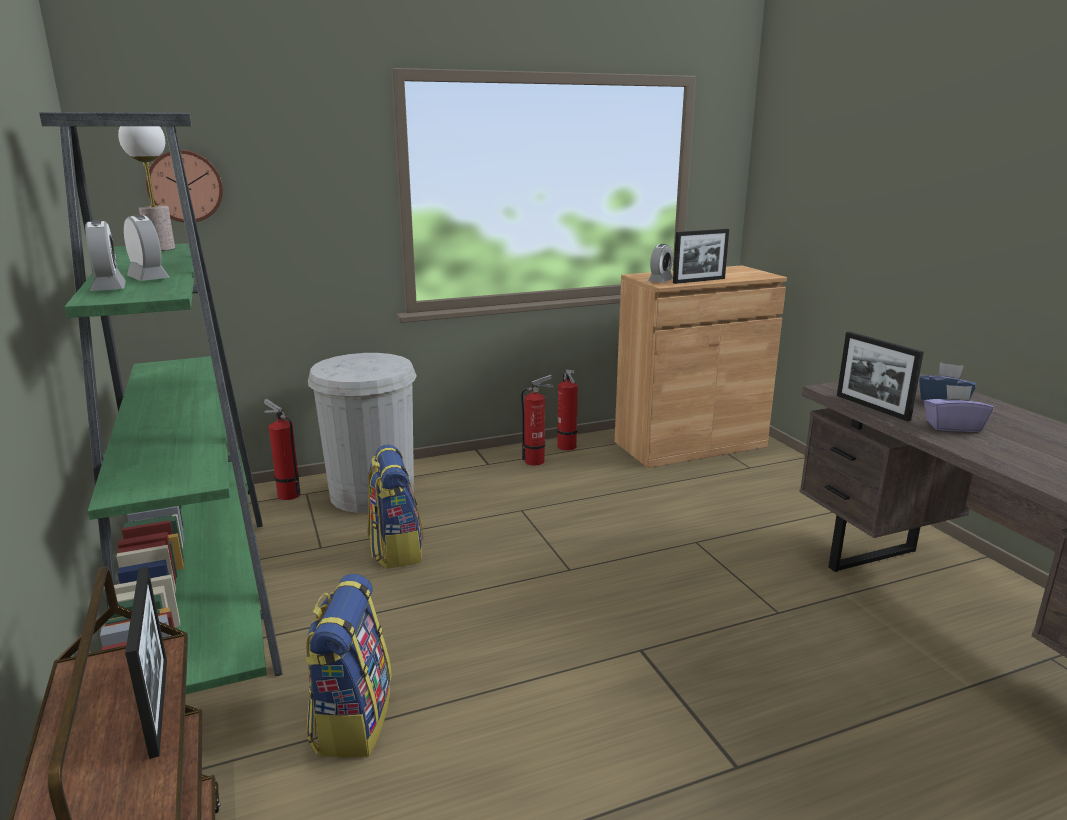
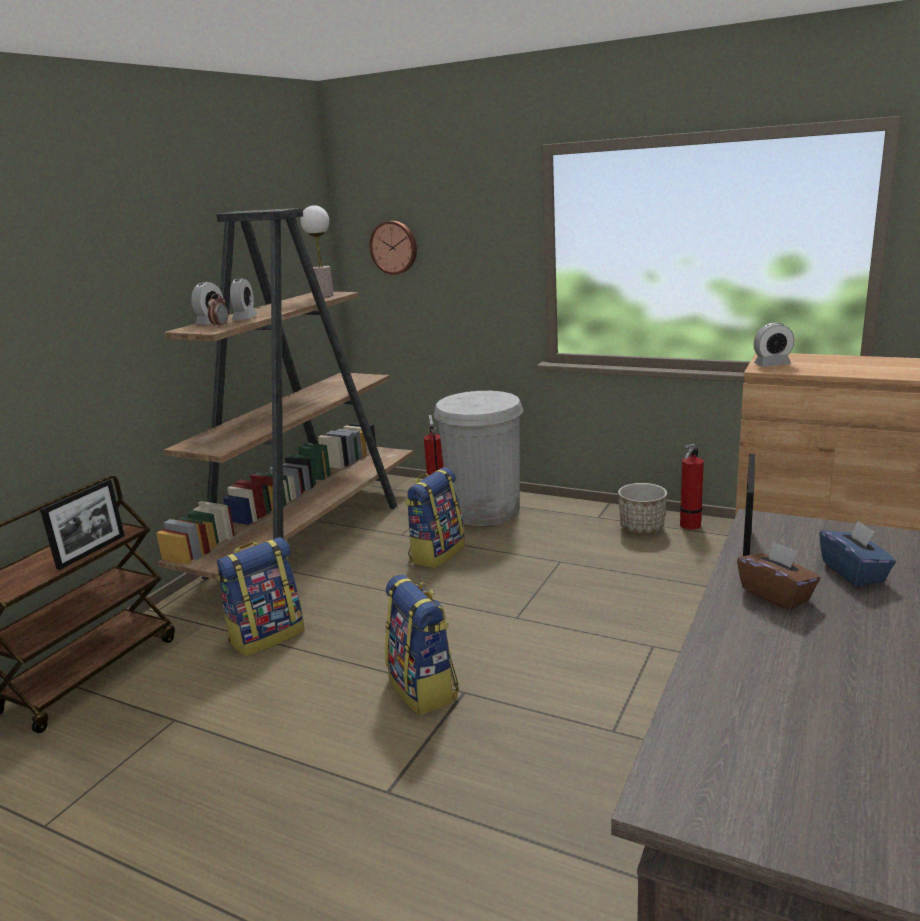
camera: 50 degrees right, 0 degrees up
(148, 289) = (220, 326): none -> alarm clock
(202, 597) = (309, 538): green bookcase -> brown bookcase
(537, 460) = (642, 528): fire extinguisher -> planter
(606, 667) = (424, 688): none -> backpack
(699, 281) = (815, 370): picture frame -> none
(952, 426) = (776, 595): purple tissue box -> brown tissue box

